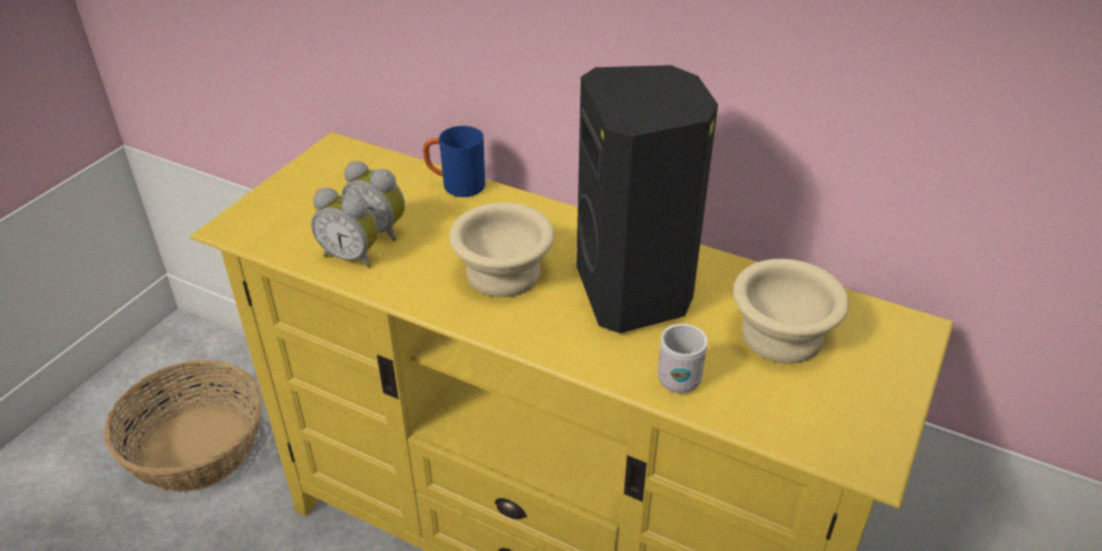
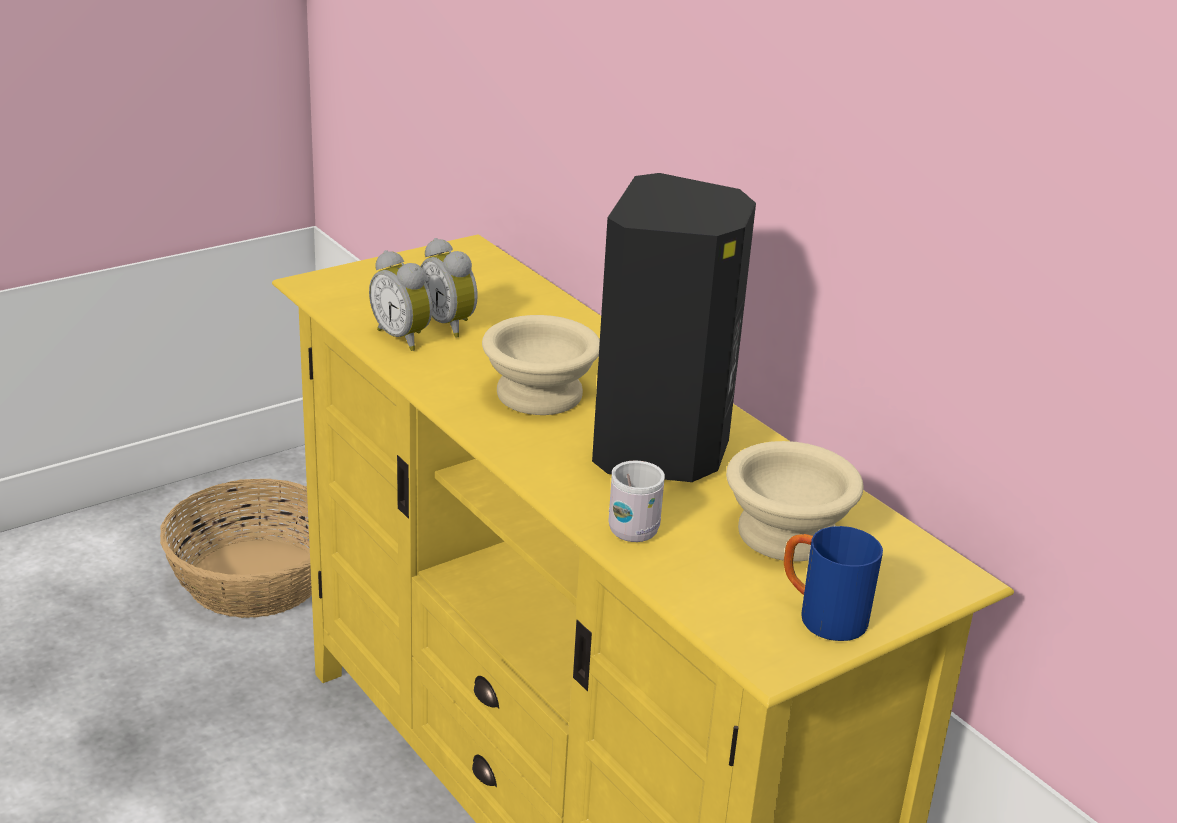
camera: 25 degrees right, 10 degrees down
(455, 185) = (561, 311): blue mug -> blue mug (821, 616)

